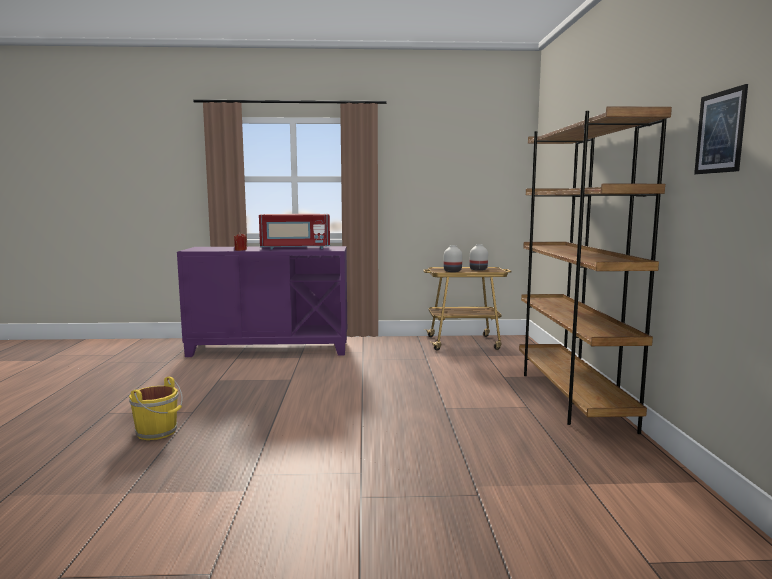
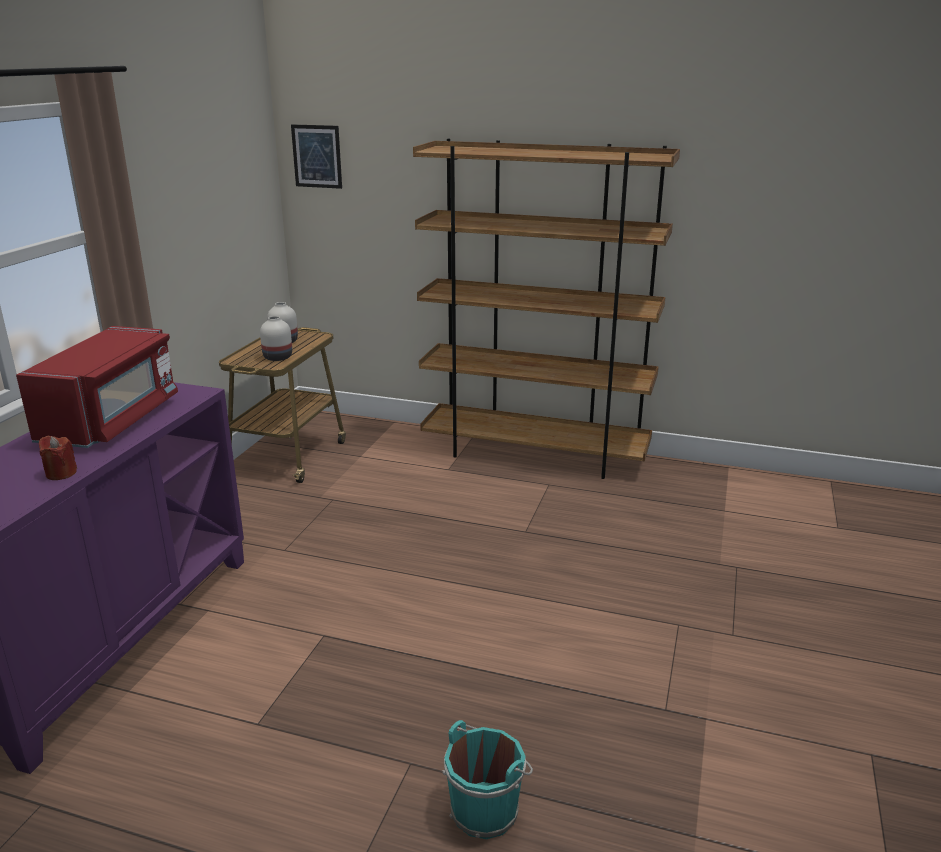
camera: 70 degrees left, 15 degrees up
(158, 432) = (486, 809): yellow bucket -> turquoise bucket
(720, 132) = (743, 183): picture -> picture (317, 156)

